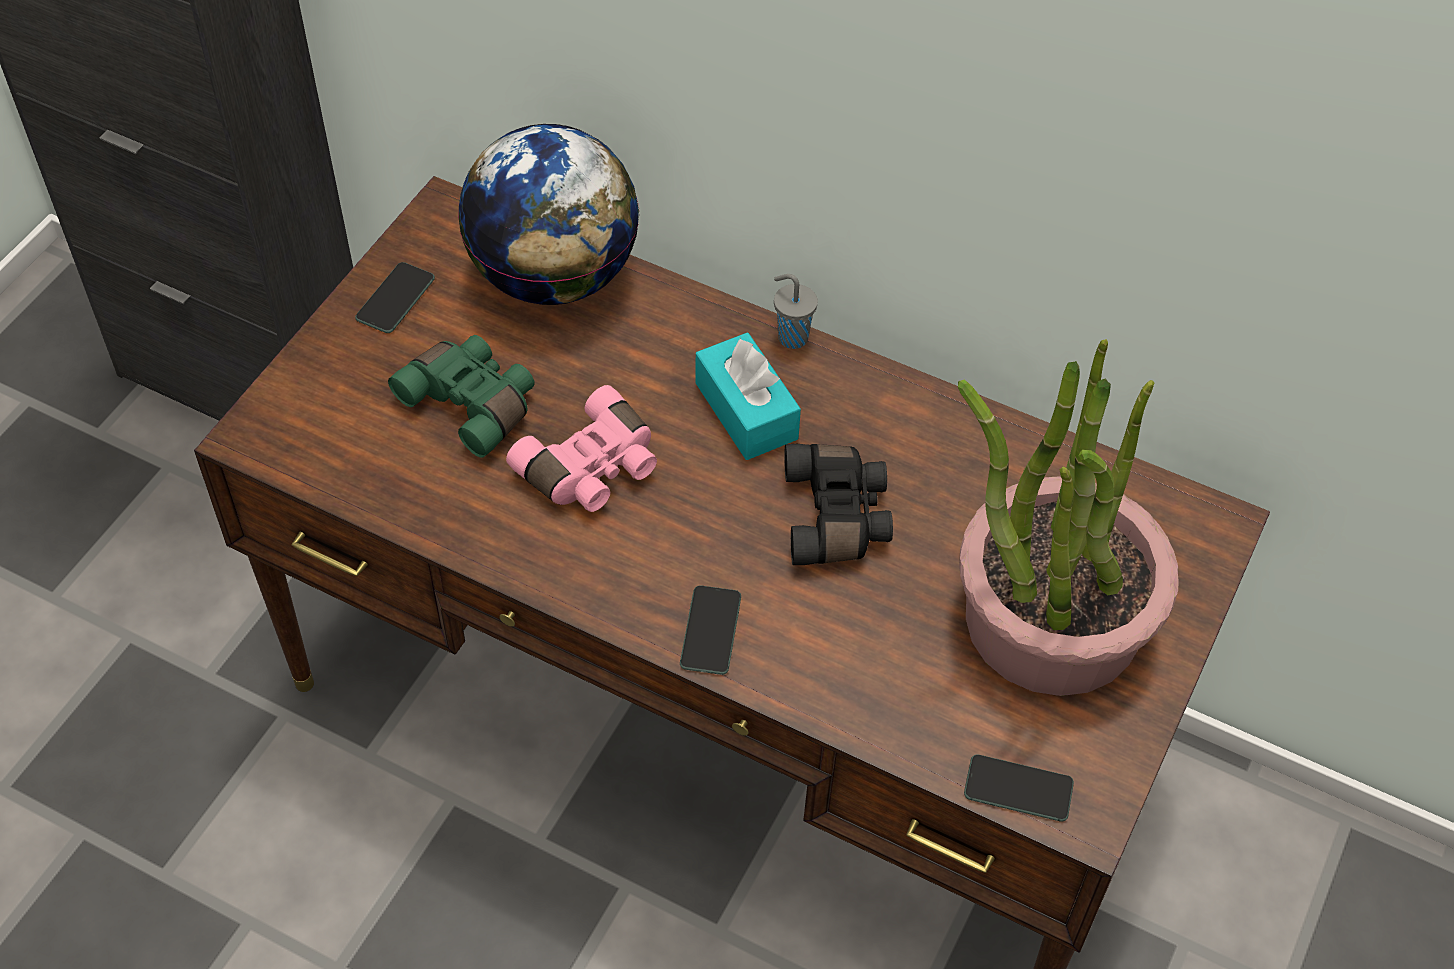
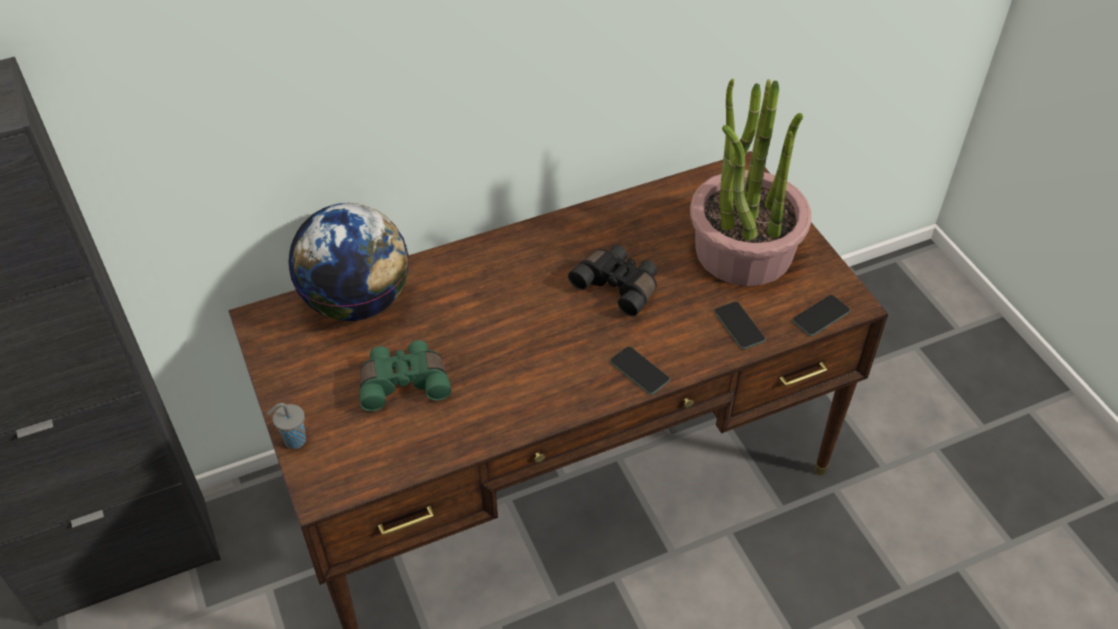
camera: 50 degrees left, 5 degrees down
(395, 299) = (296, 374): phone -> phone (739, 326)
(592, 469) = (498, 359): pink binoculars -> none
(746, 411) = (523, 280): turquoise tissue box -> none
(791, 337) = (496, 238): grey cup -> grey cup (293, 441)

